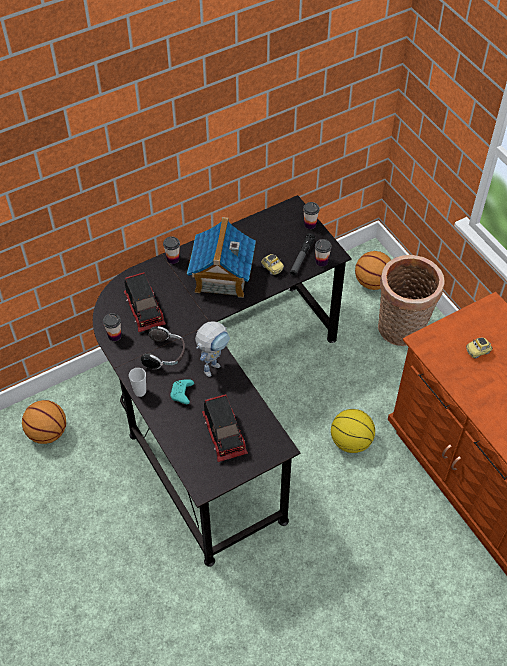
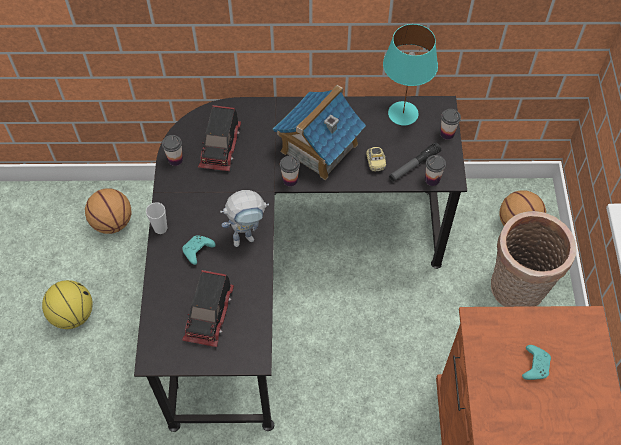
camera: 30 degrees right, 5 degrees up
(165, 355) = (209, 203): headphones -> none
(173, 259) = (283, 107): cup -> cup (290, 180)
(268, 224) = (403, 113): none -> turquoise table lamp
(350, 441) = (387, 380): basketball -> basketball (73, 314)
(478, 351) = (534, 365): toy car -> turquoise game controller

